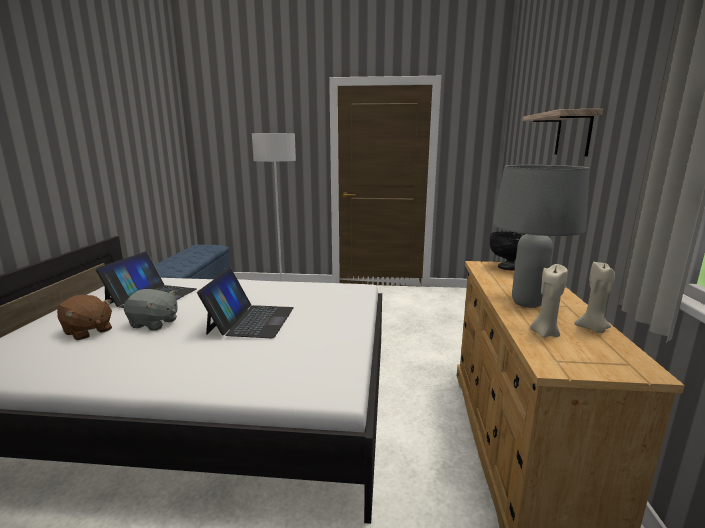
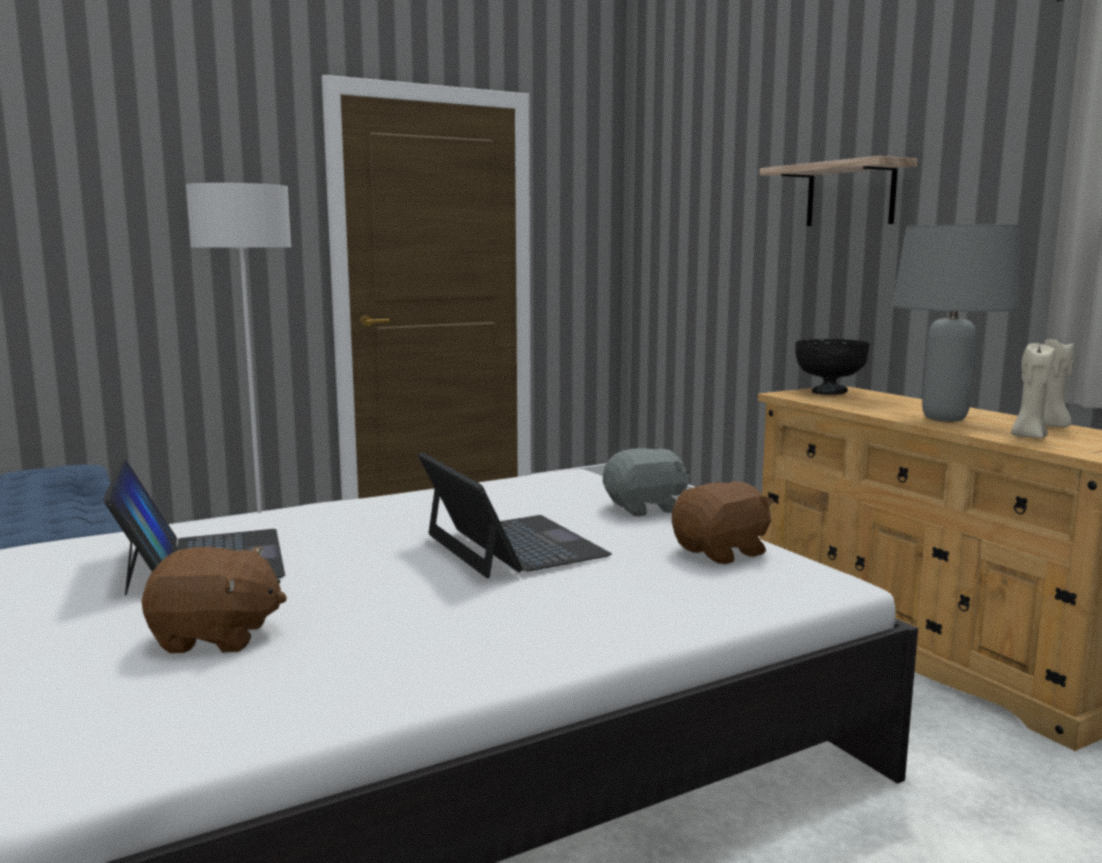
camera: 35 degrees left, 5 degrees down
(154, 323) = (336, 591): grey plush toy -> grey plush toy (645, 508)
(326, 352) = (722, 552): none -> brown plush toy

